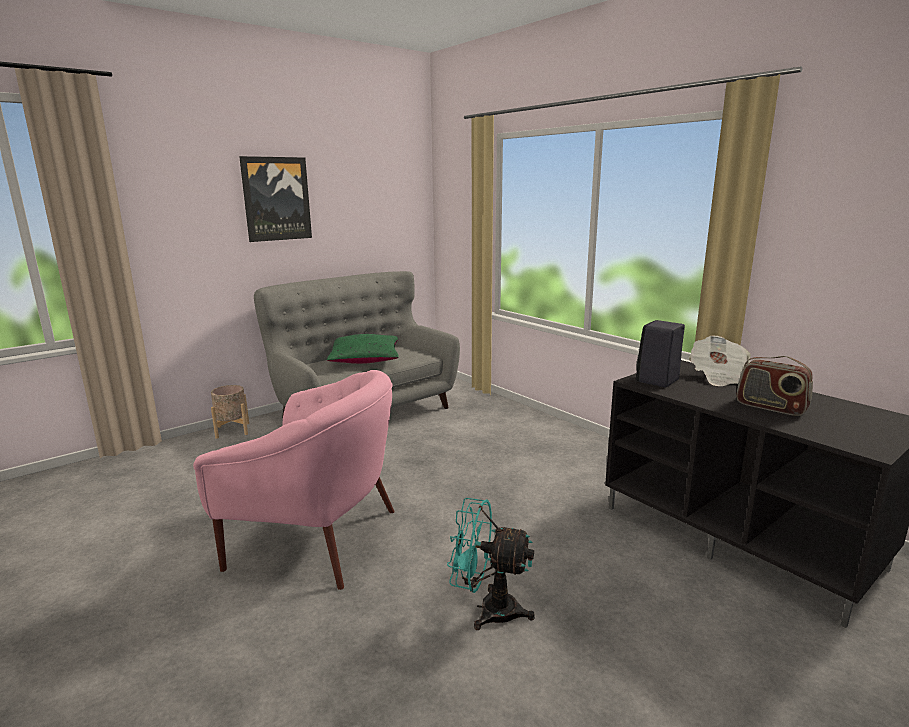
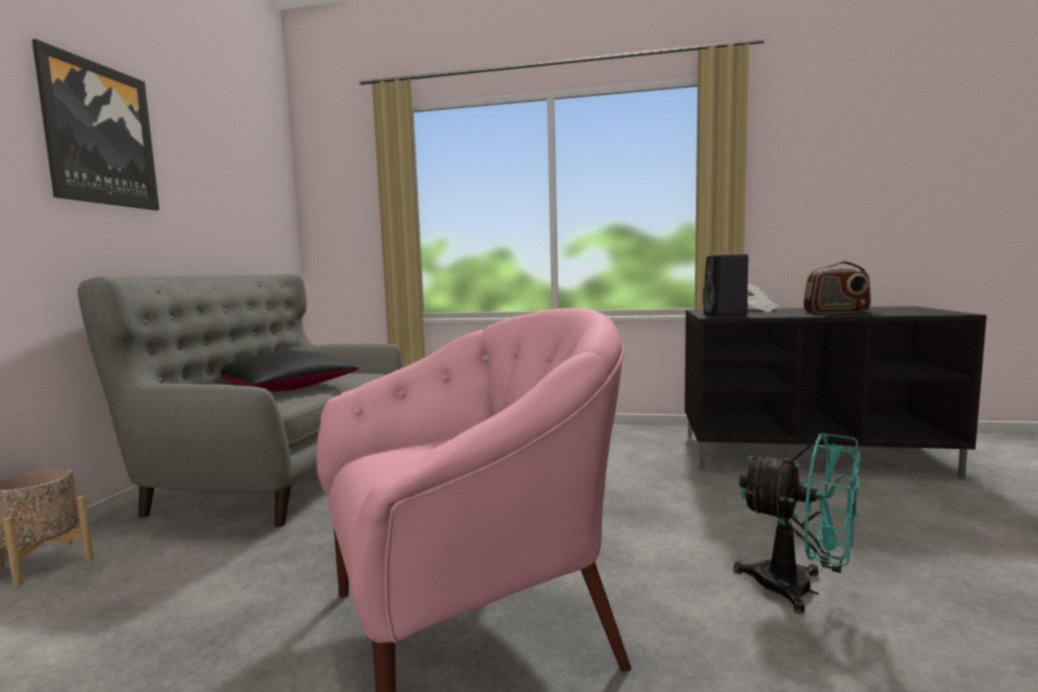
camera: 40 degrees left, 10 degrees down
(365, 360) = (286, 388): green pillow -> black pillow
(488, 609) = (799, 589): turquoise fan -> turquoise fan turned 120 degrees counterclockwise

